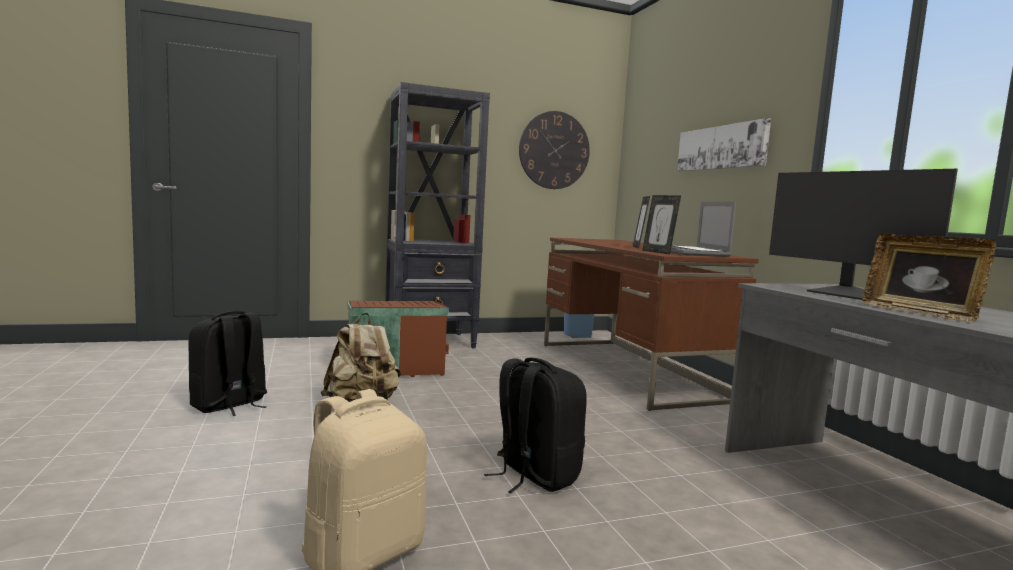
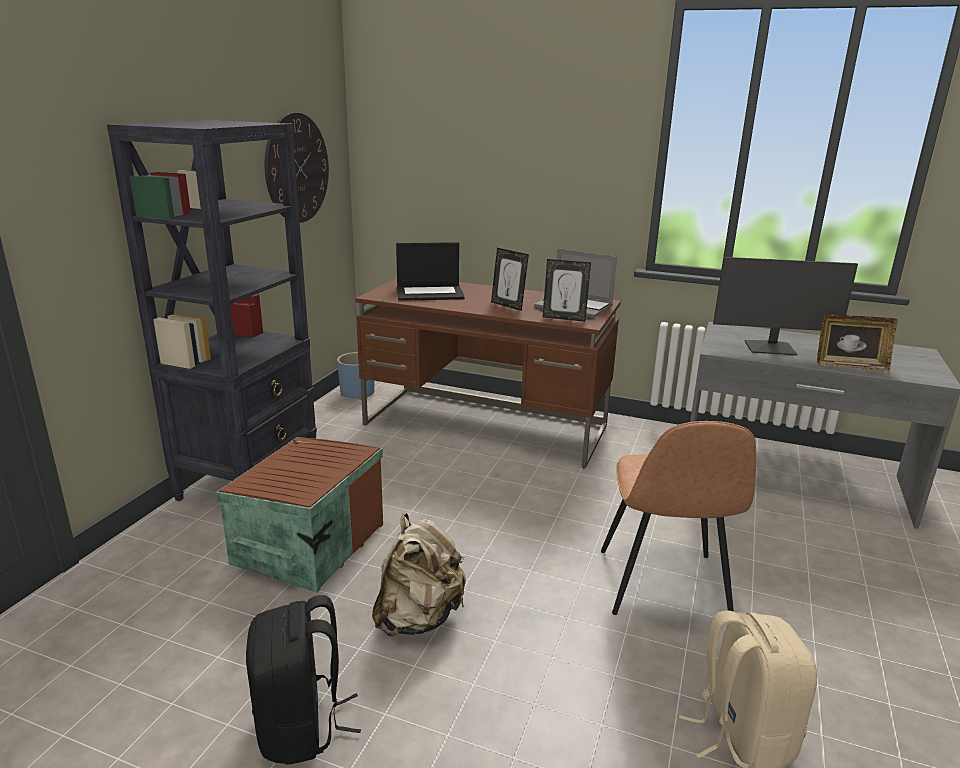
camera: 50 degrees left, 15 degrees up
(534, 475) = (663, 586): black backpack -> brown chair
(606, 241) = (430, 293): none -> laptop
(721, 147) = (533, 176): picture -> none

